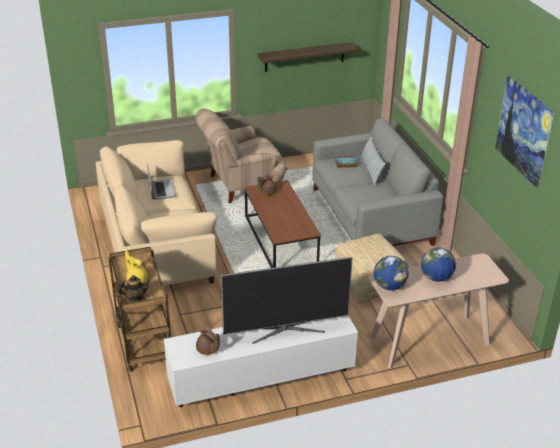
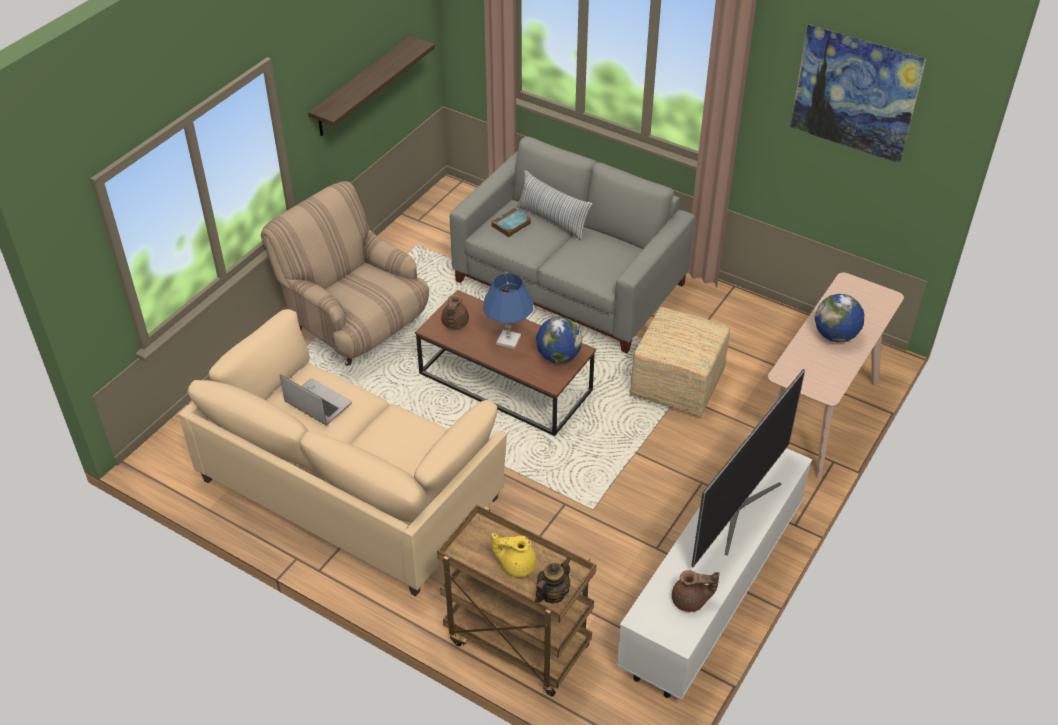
camera: 40 degrees left, 10 degrees up
(241, 185) = (354, 327): beige armchair -> beige armchair turned 105 degrees clockwise
(283, 210) = (508, 340): none -> blue table lamp
(389, 286) = (805, 378): globe -> globe (558, 356)

